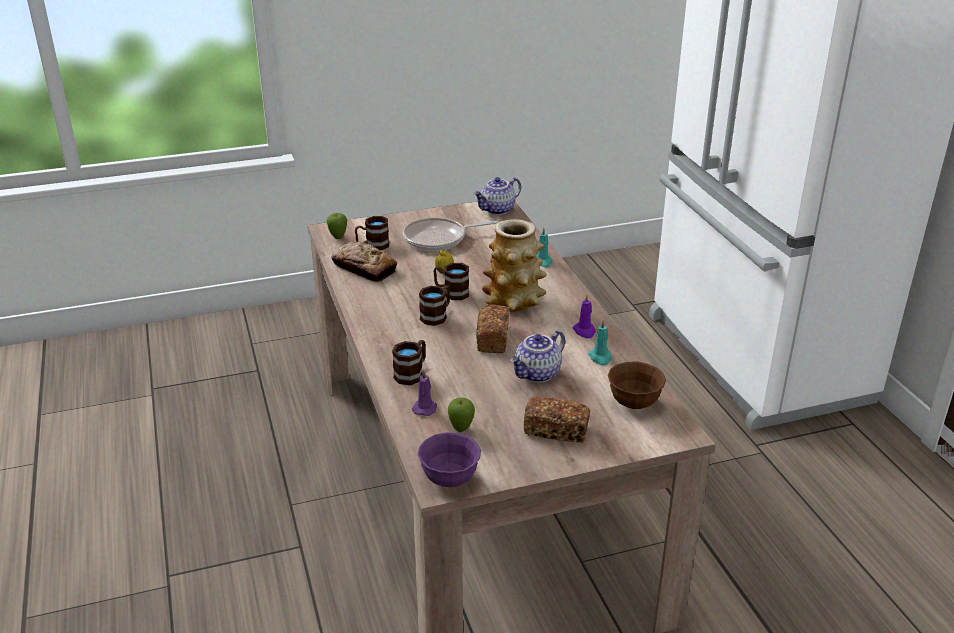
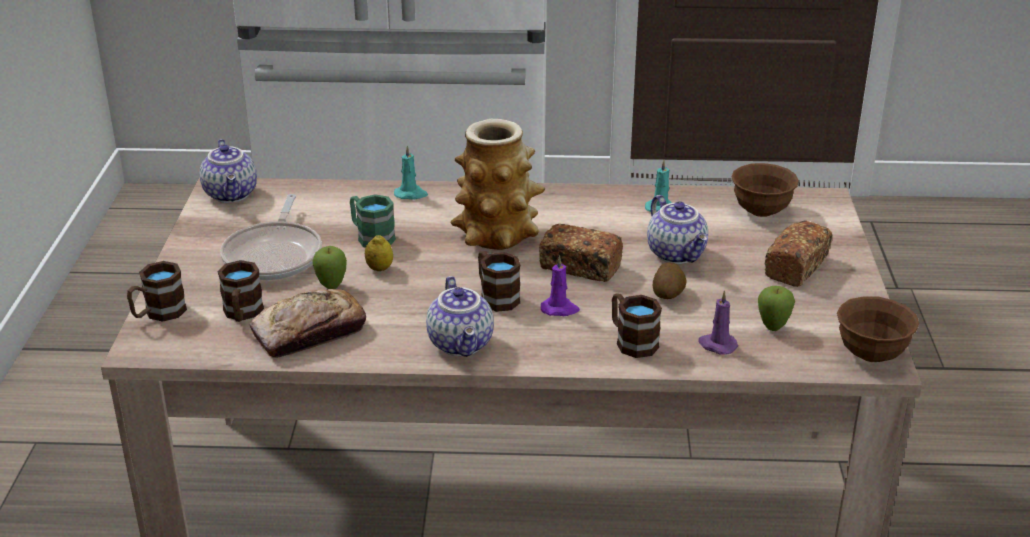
camera: 70 degrees left, 0 degrees up
(338, 237) = (181, 342): apple -> apple (331, 287)
(377, 315) = (462, 344): none -> teapot
(449, 479) = (871, 354): purple bowl -> brown bowl
(451, 292) = (441, 274): brown mug -> brown mug (158, 313)
(479, 261) = (371, 237): none -> green mug
(480, 379) = (668, 294): none -> potato
(584, 331) = (599, 205): purple candle -> purple candle (560, 309)

